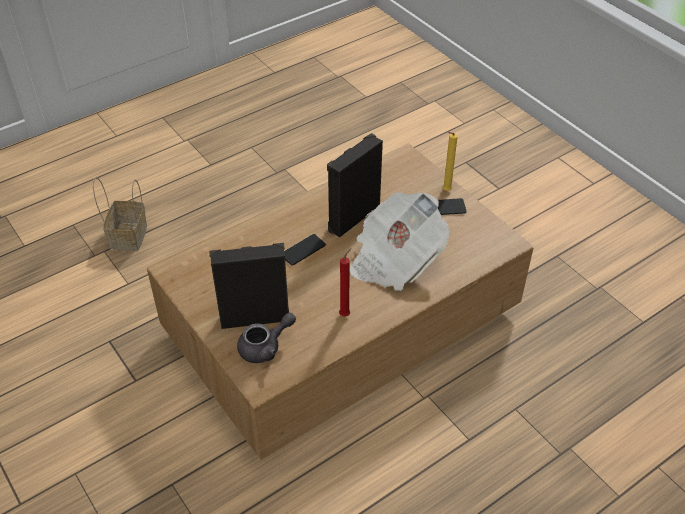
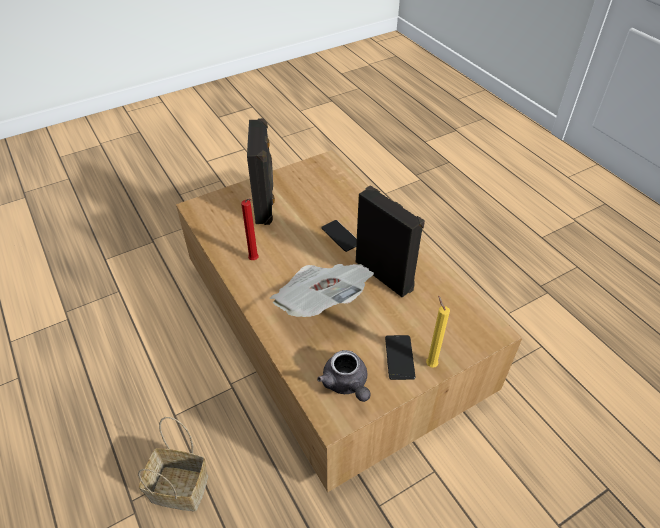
camera: 95 degrees right, 0 degrees up
(128, 235) = (439, 190): basket -> basket (182, 487)
(265, 347) = (231, 210): grey teapot -> grey teapot (346, 384)

